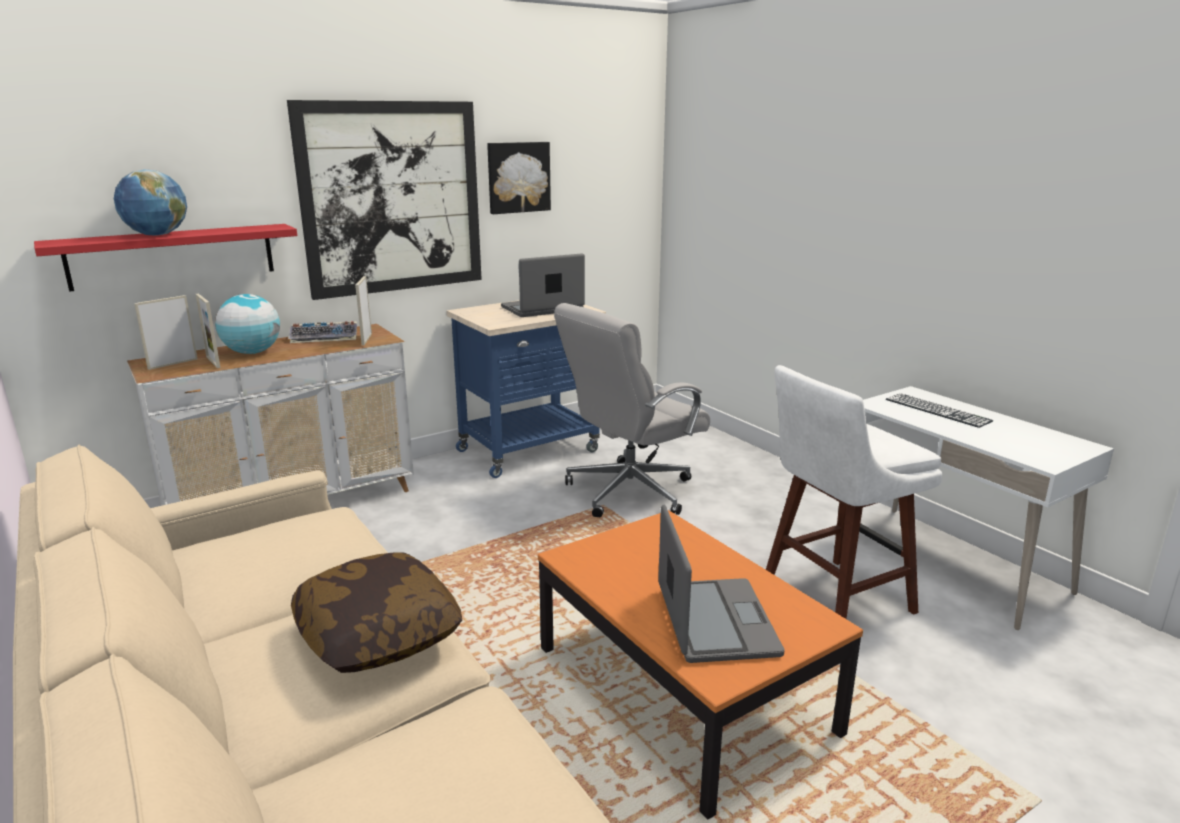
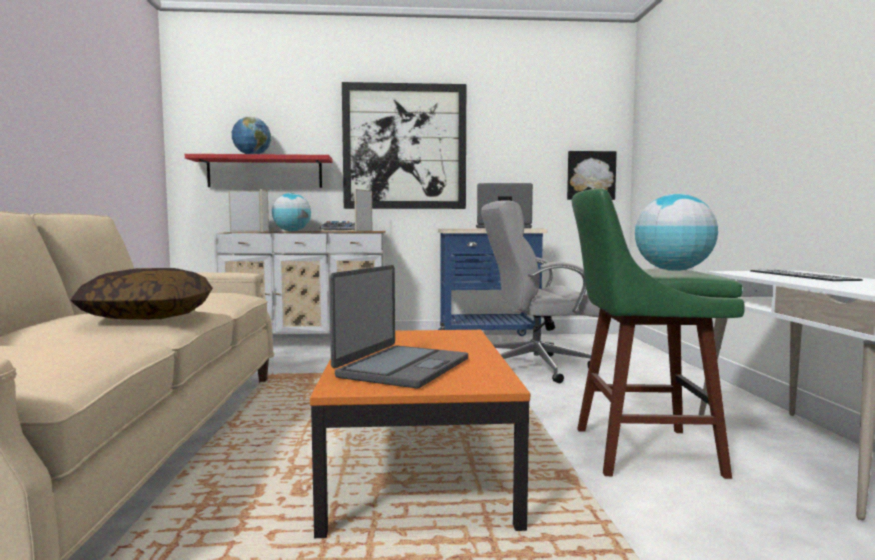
camera: 30 degrees right, 15 degrees down
(518, 177) = (500, 138): picture -> picture (590, 175)
(832, 600) = (639, 451): white stool -> green stool
(879, 444) = (673, 270): none -> globe

